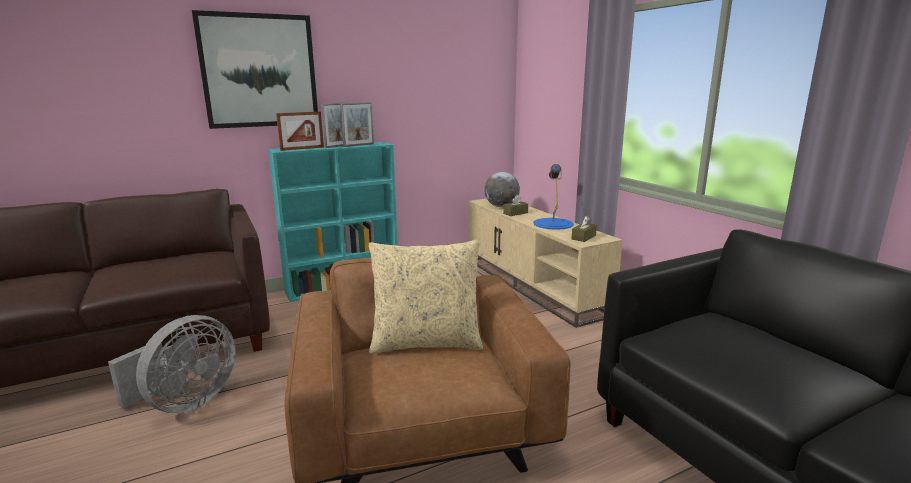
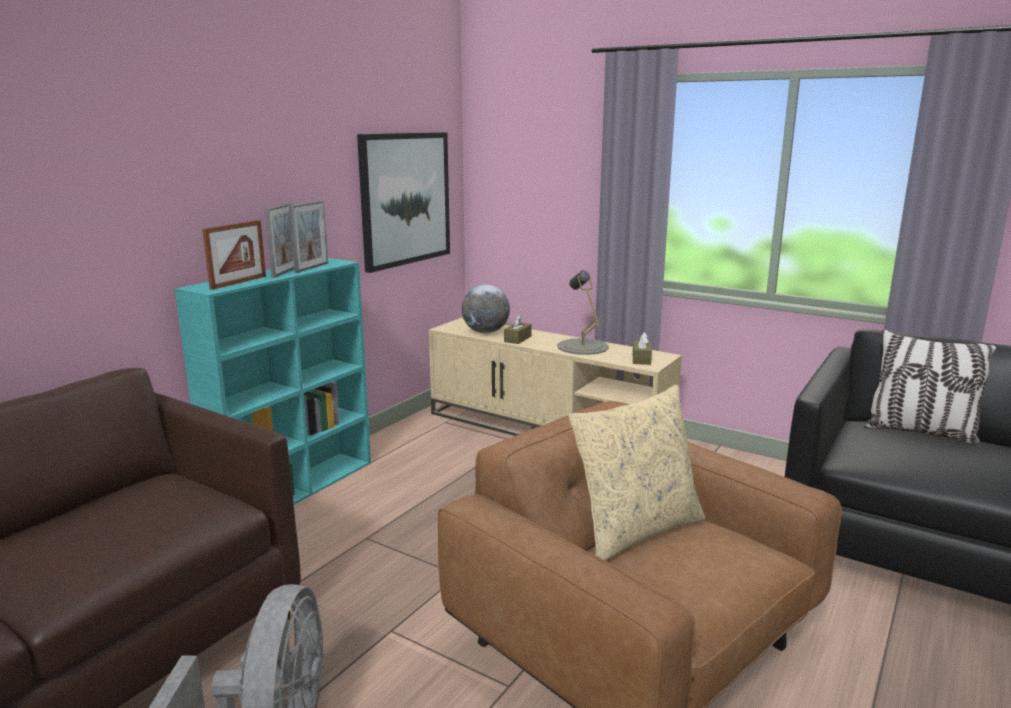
camera: 30 degrees left, 0 degrees up
(259, 71) = (154, 158): picture -> picture (405, 199)
(553, 224) = (582, 347): blue table lamp -> grey table lamp
(754, 332) = (920, 432): none -> pillow

